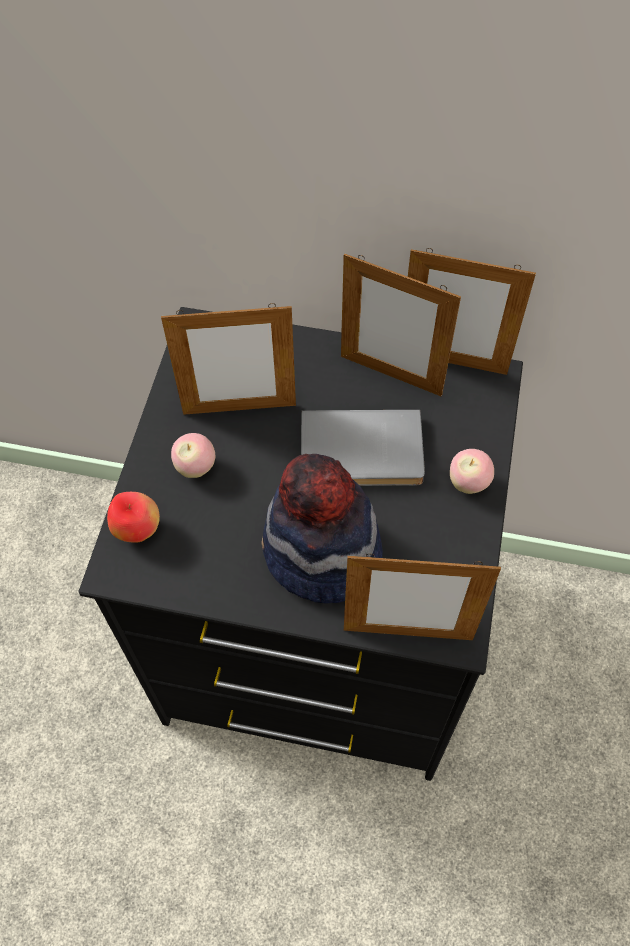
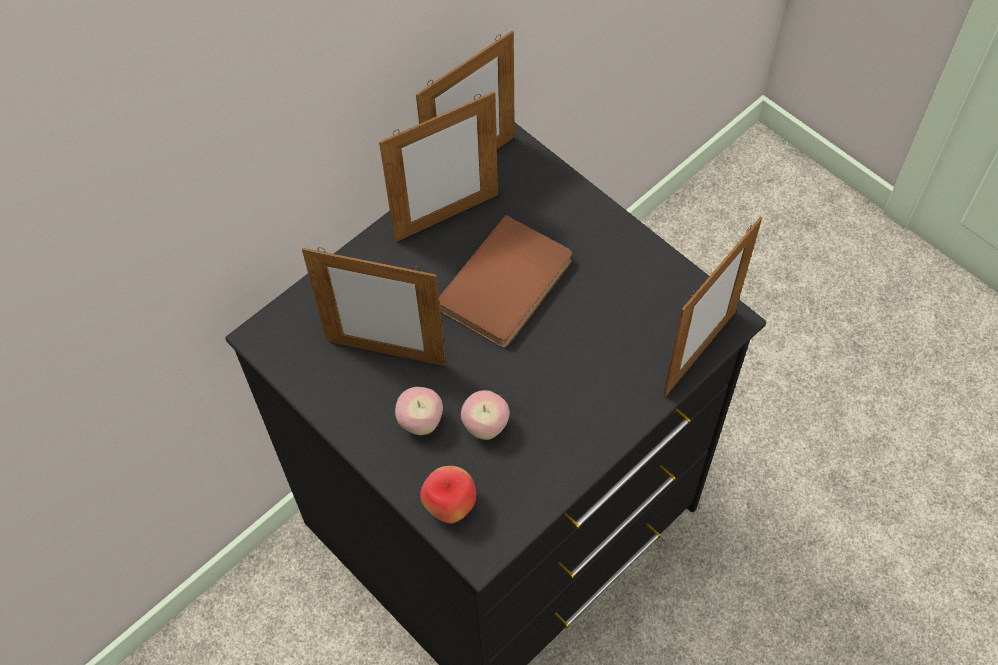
camera: 55 degrees left, 0 degrees up
(239, 409) = (386, 352): picture frame -> picture frame turned 75 degrees clockwise
(321, 553) = (582, 372): hat -> none
(361, 454) = (509, 286): grey book -> brown book
(468, 483) = (595, 228): apple -> apple (485, 426)

